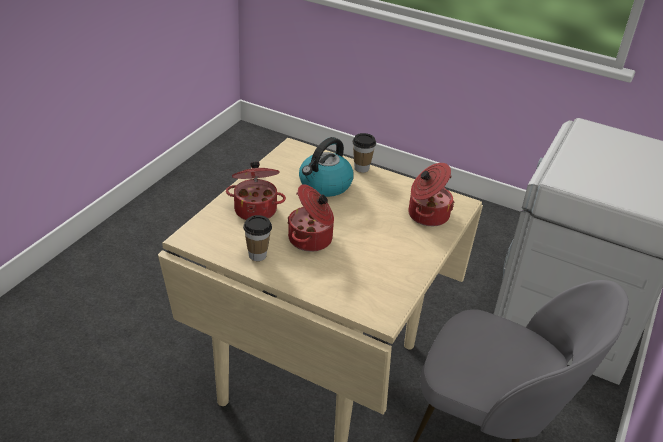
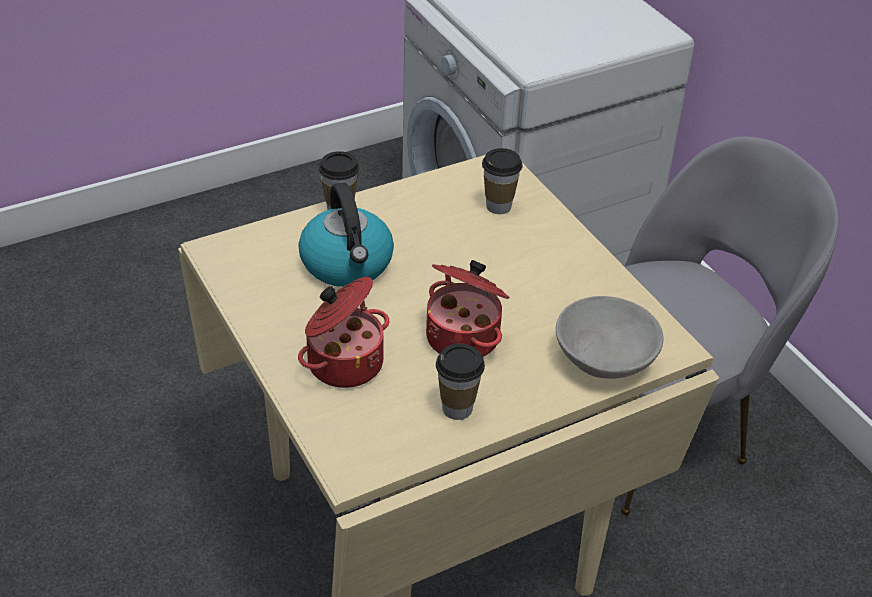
camera: 55 degrees left, 5 degrees up
(345, 294) = (604, 359): none -> grey bowl
(427, 215) = (498, 206): cooking pot -> cup

